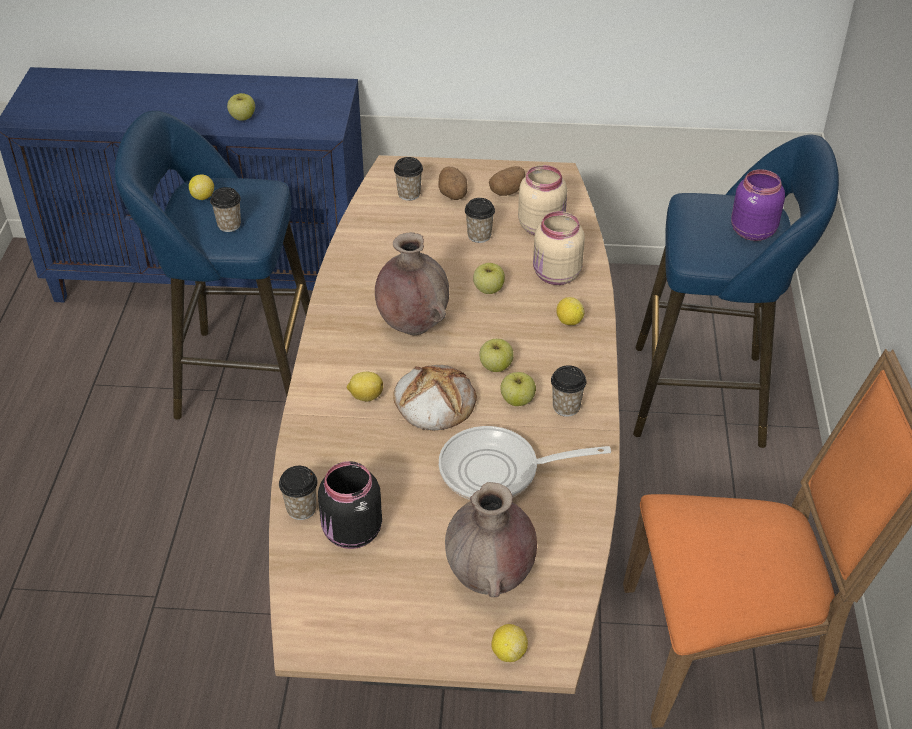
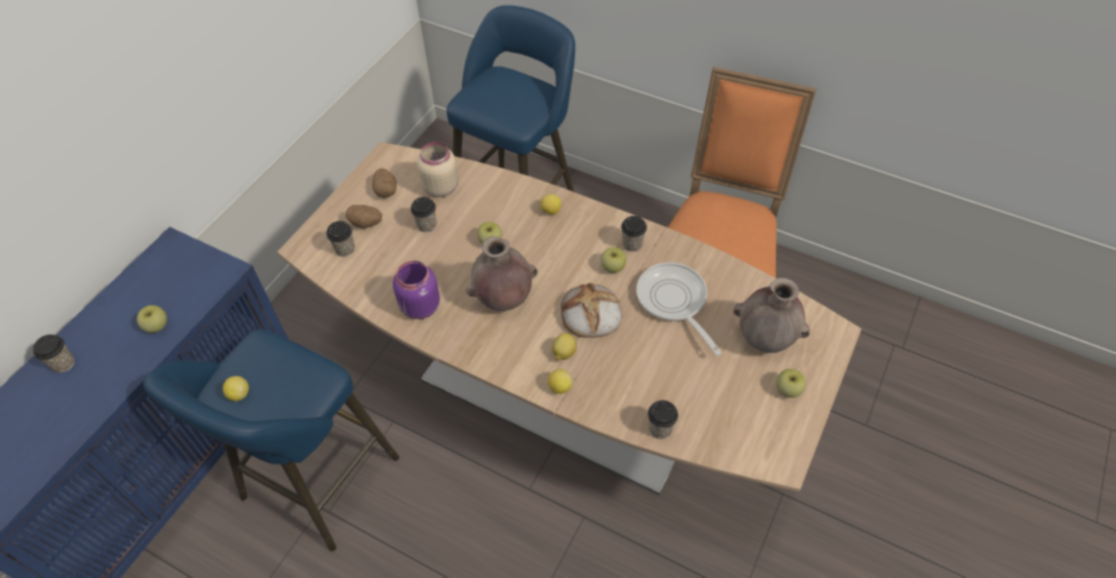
camera: 65 degrees left, 10 degrees up
(229, 225) = (295, 385): cup -> cup (63, 364)
(351, 533) = (695, 405): black jar -> none
(495, 366) = (573, 267): apple -> apple (788, 390)
(498, 471) = (674, 302): frying pan -> frying pan turned 135 degrees clockwise
(508, 653) = (827, 351): lemon -> lemon (559, 387)
(555, 275) = (499, 200): beige jar -> none
(751, 231) = (518, 88): purple jar -> purple jar (419, 307)

